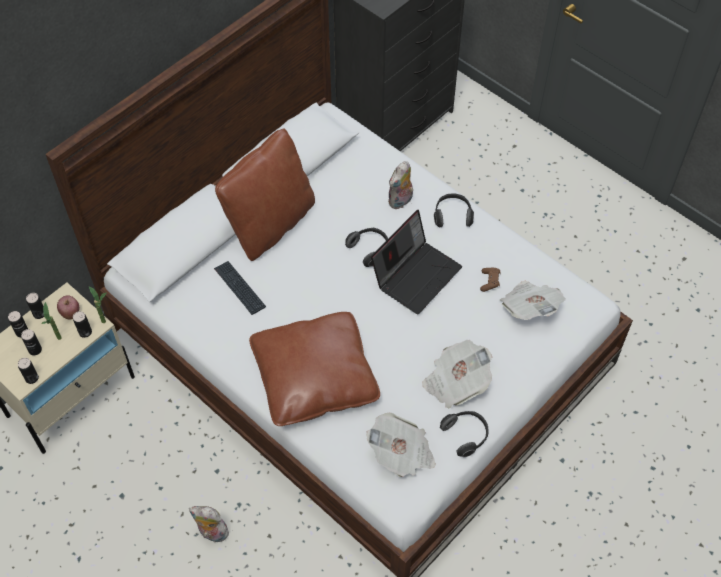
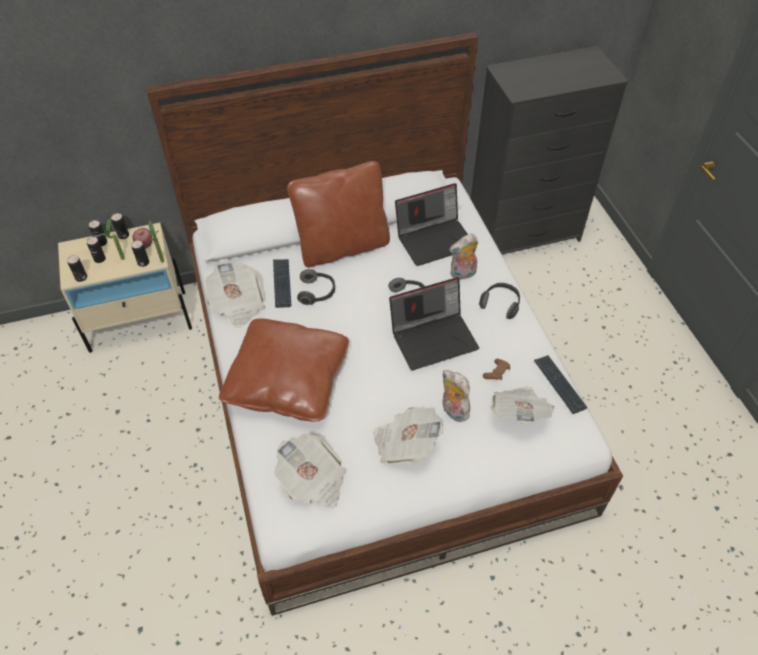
camera: 30 degrees right, 5 degrees down
(212, 329) = (237, 304): none -> newspaper
(212, 533) = (158, 476): plush toy -> plush toy (452, 411)
(353, 177) = (435, 239): none -> laptop
(466, 435) = (381, 495): headphones -> headphones (317, 293)
(546, 266) = (559, 384): none -> keyboard

